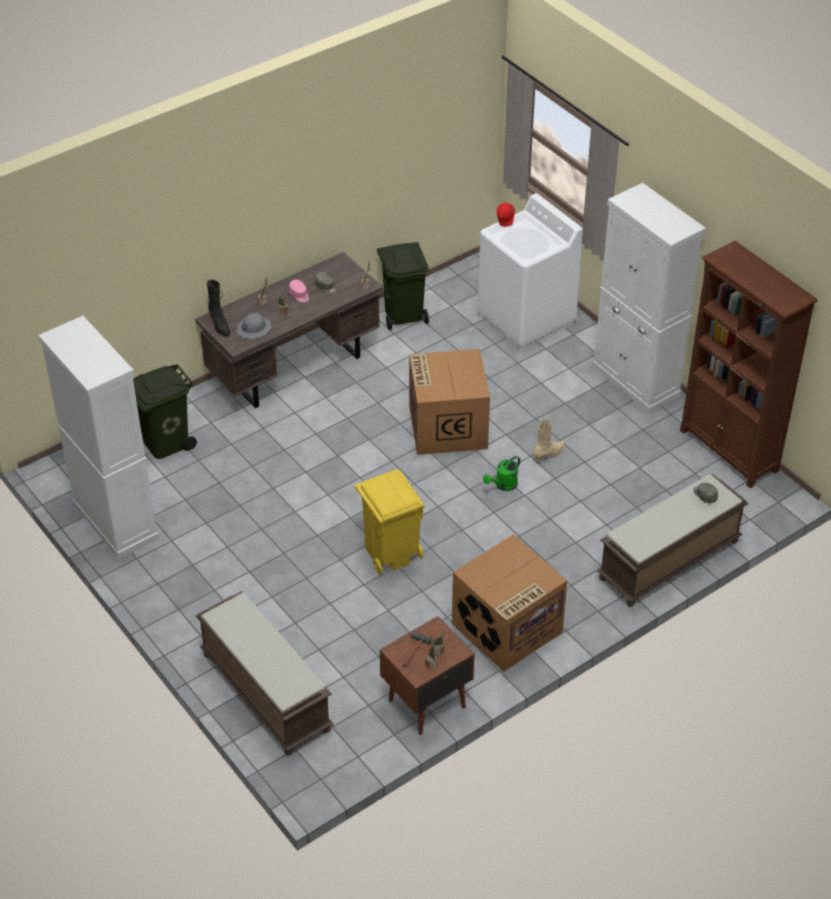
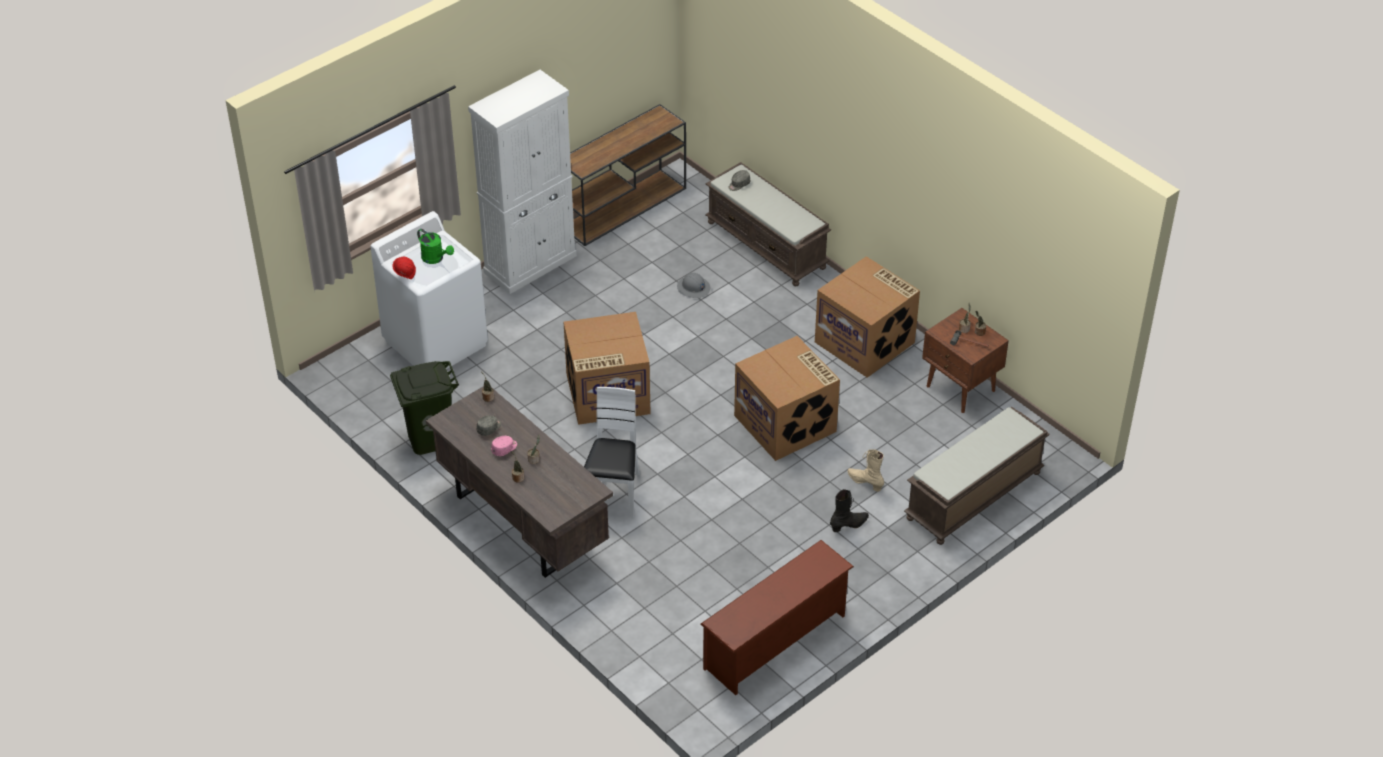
camera: 95 degrees left, 0 degrees up
(115, 520) = (776, 643): white cabinet -> brown shoe rack
(165, 442) = (651, 618): green trash can -> none
(219, 325) = (560, 509): black boot -> black boot (849, 525)
(253, 328) = (564, 480): grey hard hat -> grey hard hat (693, 288)
(316, 425) = (614, 494): none -> white chair
(391, 552) = (786, 424): yellow trash can -> cardboard box
(503, 485) = (687, 351): green watering can -> green watering can (435, 258)
(549, 454) = (640, 321): beige boot -> beige boot (865, 482)
(729, 451) = (624, 206): brown bookcase -> brown console table

